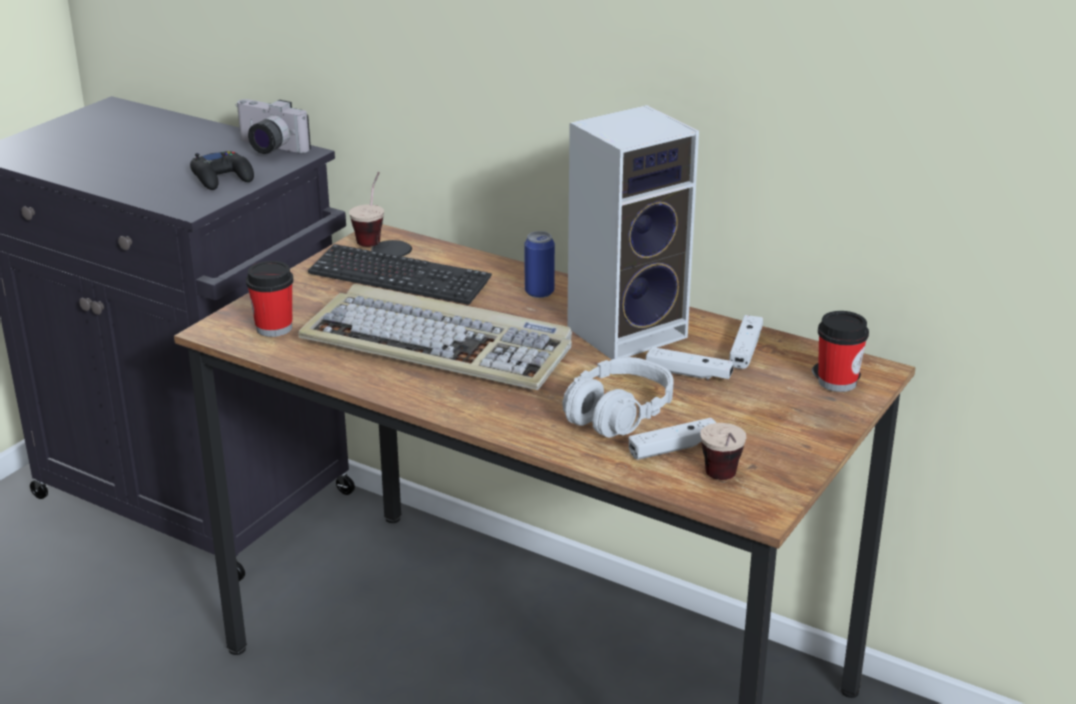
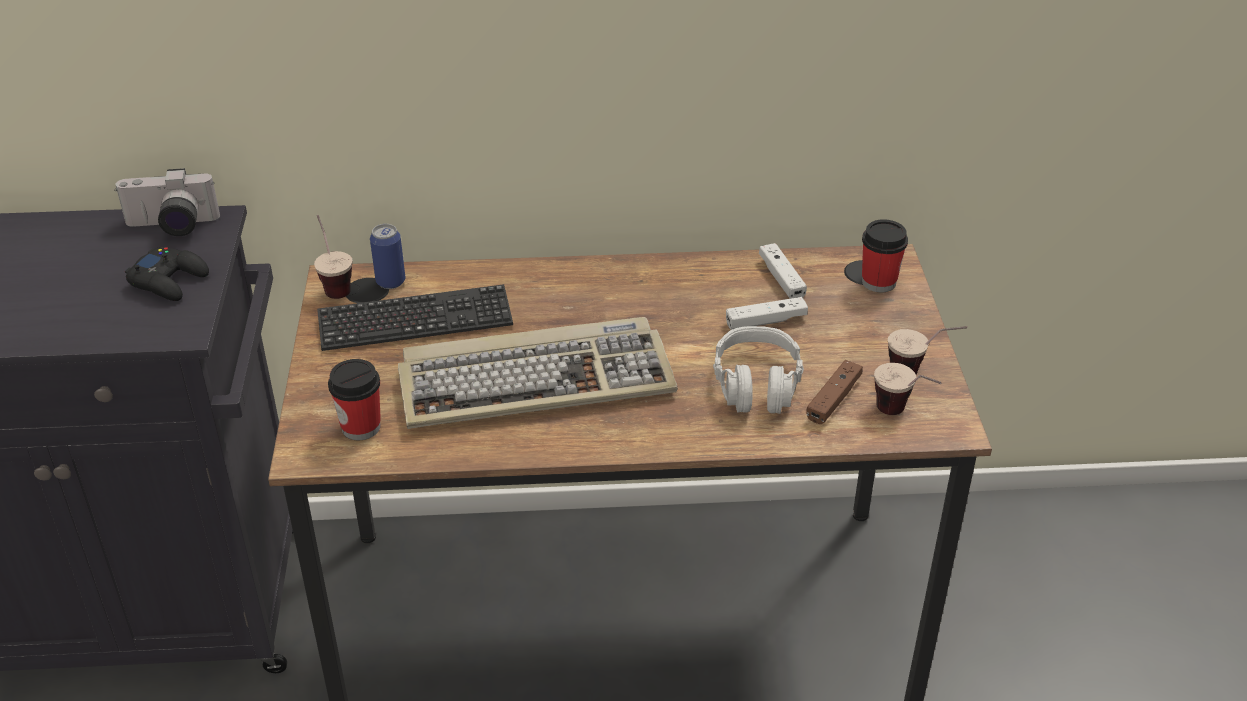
camera: 35 degrees left, 10 degrees up
(539, 292) = (556, 286): can -> can (390, 282)
(629, 330) = (673, 296): speaker -> none
(674, 448) = (833, 399): white game controller -> brown game controller
(783, 460) = (919, 374): none -> cup

